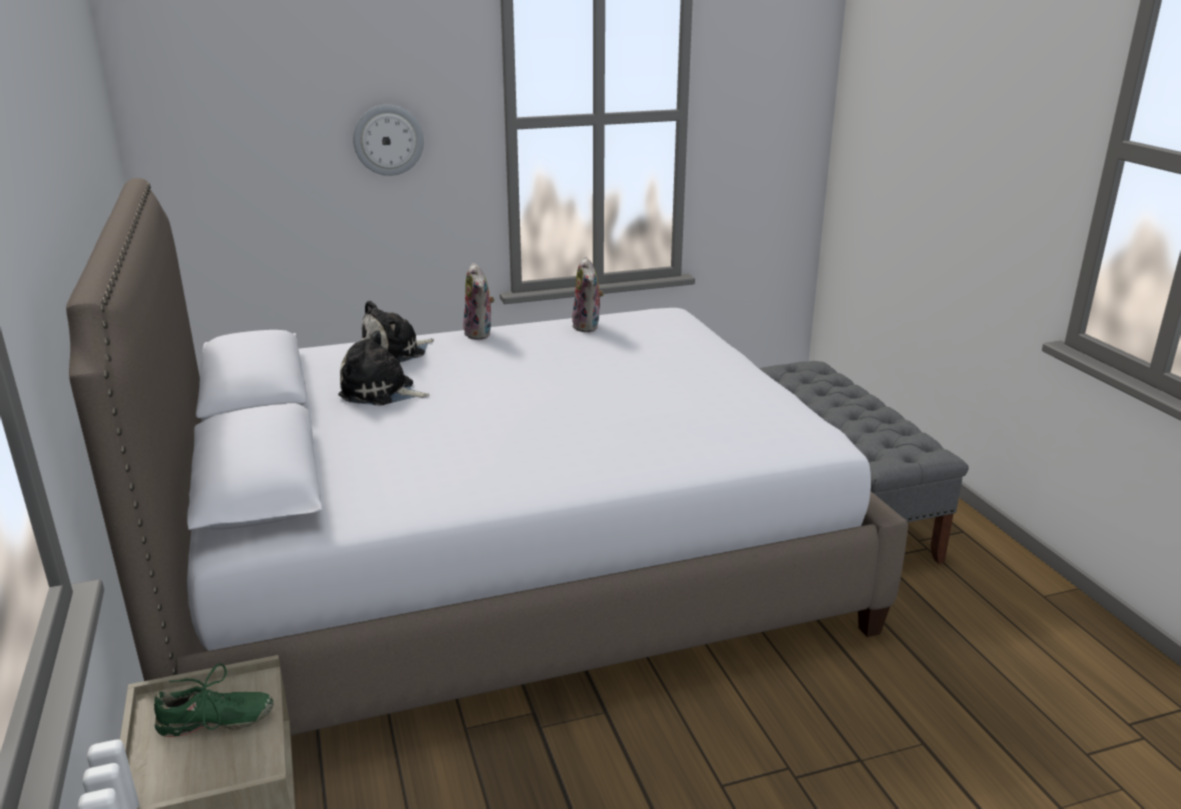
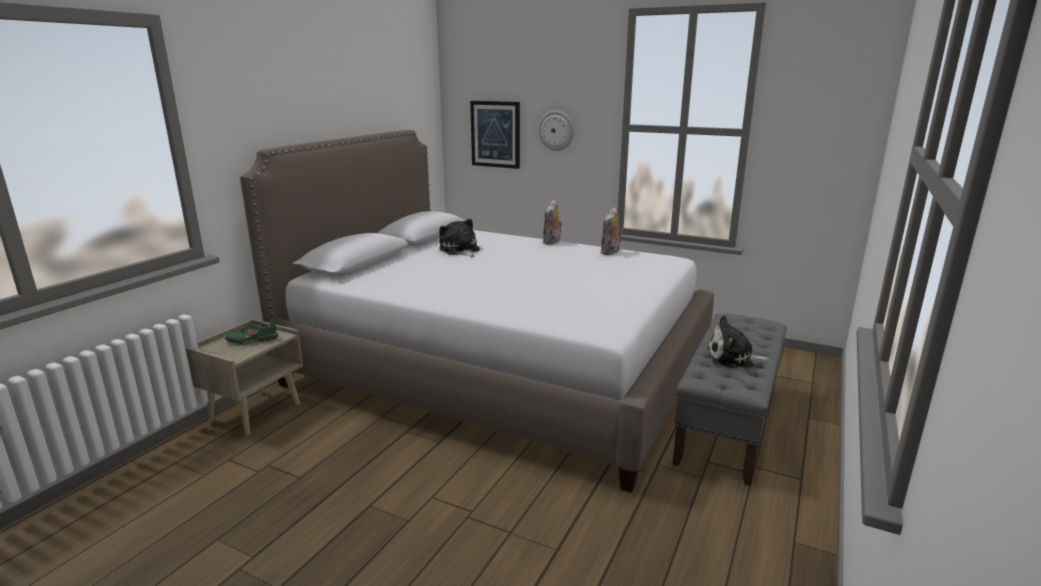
camera: 45 degrees right, 5 degrees down
(215, 722) = (252, 340): green shoe -> green shoe turned 135 degrees clockwise
(262, 159) = (495, 134): none -> picture
(396, 352) = (500, 239): plush toy -> plush toy (733, 359)

